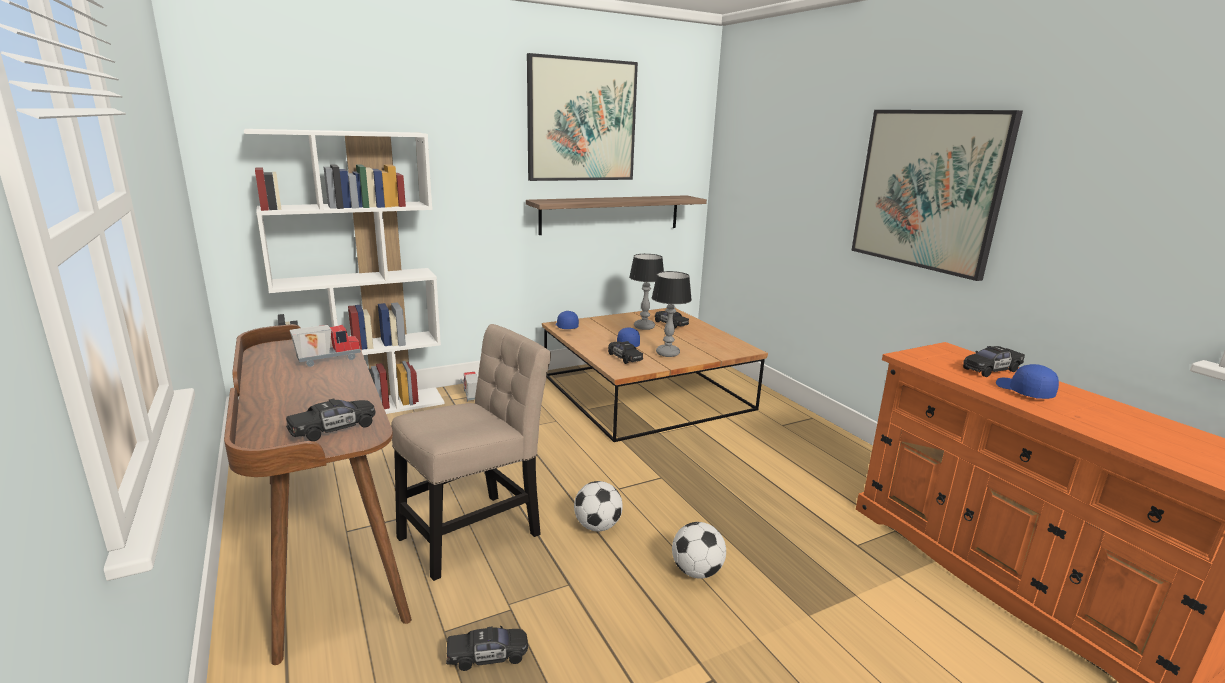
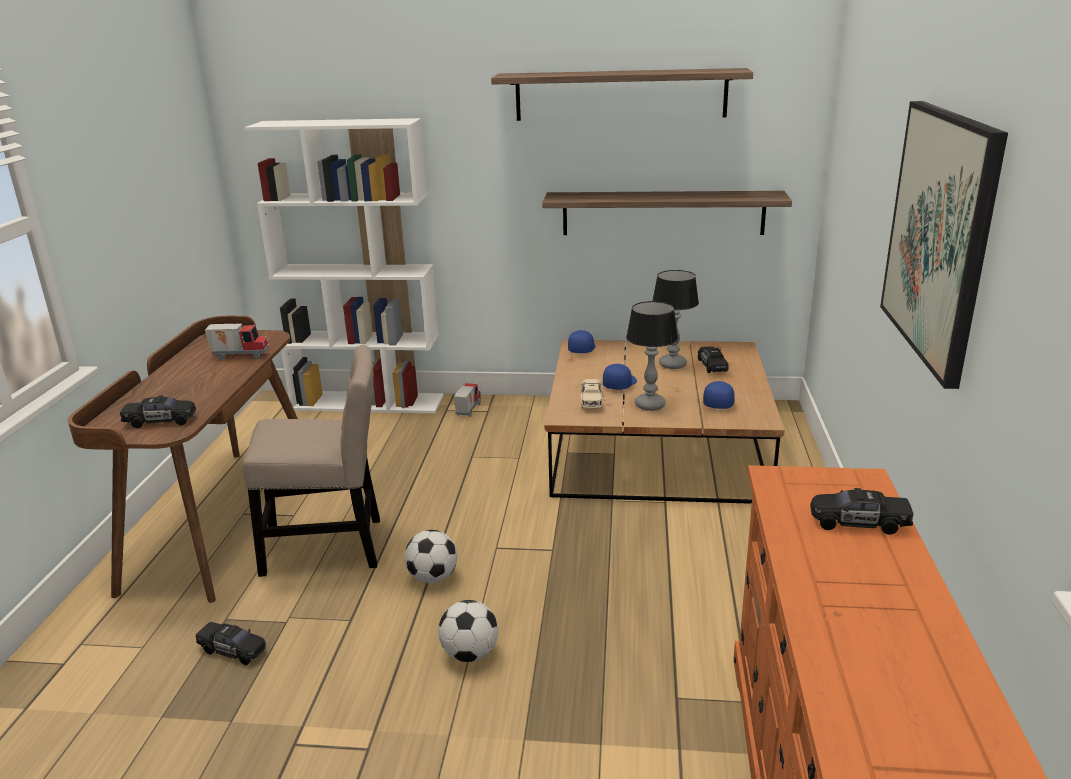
camera: 35 degrees right, 5 degrees up
(581, 120) = (620, 95): picture -> shelf
(624, 358) = (591, 401): black toy car -> beige toy car
(1023, 391) = (836, 561): blue cap -> blue cap (718, 402)

